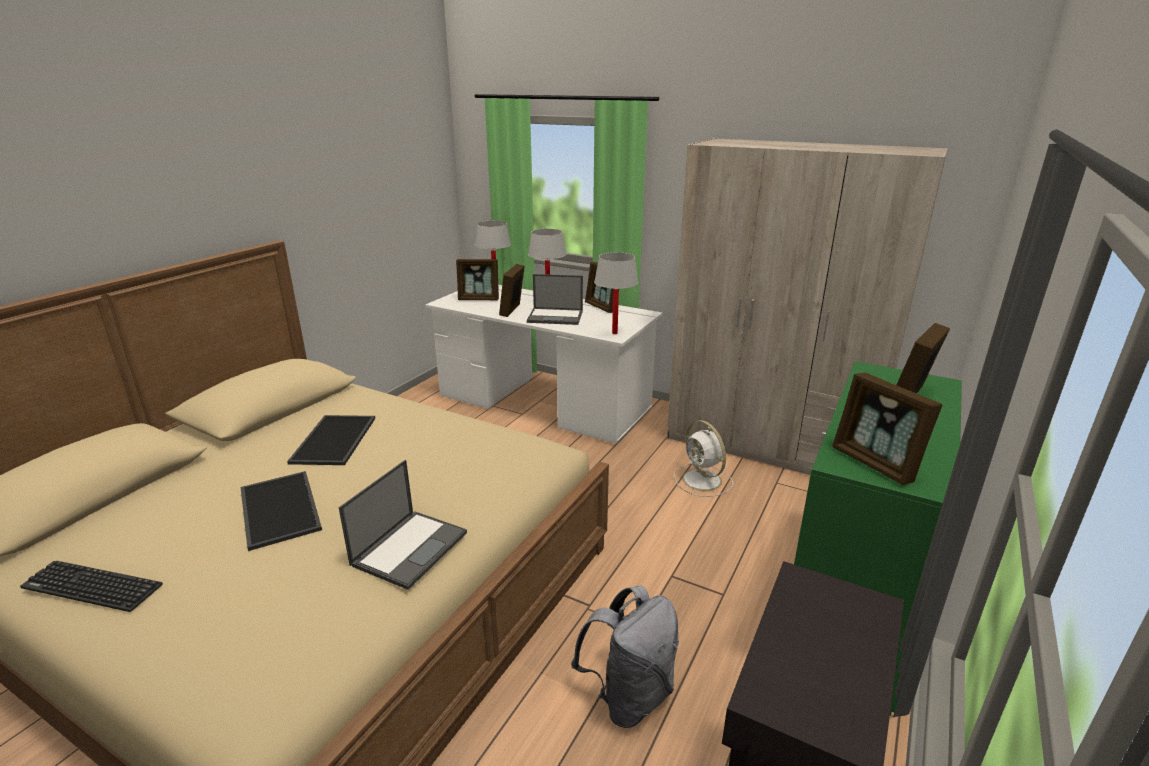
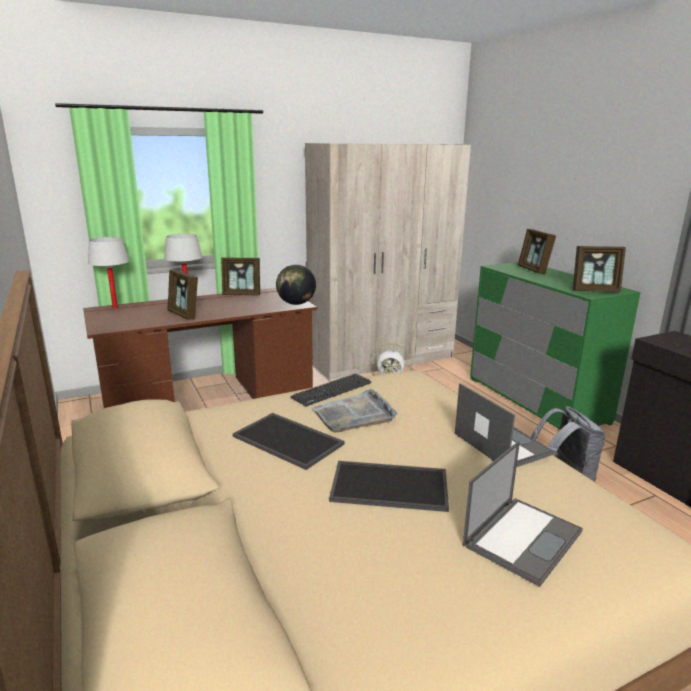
camera: 55 degrees left, 5 degrees down
(92, 586) = (437, 617): keyboard -> keyboard (332, 390)
(408, 451) = (354, 414): none -> grey tray
(479, 299) = (128, 317): picture frame -> none
(544, 402) = (208, 399): white desk -> brown desk
(556, 316) = (229, 308): laptop -> laptop (523, 537)
(614, 333) = (296, 303): white table lamp -> globe

